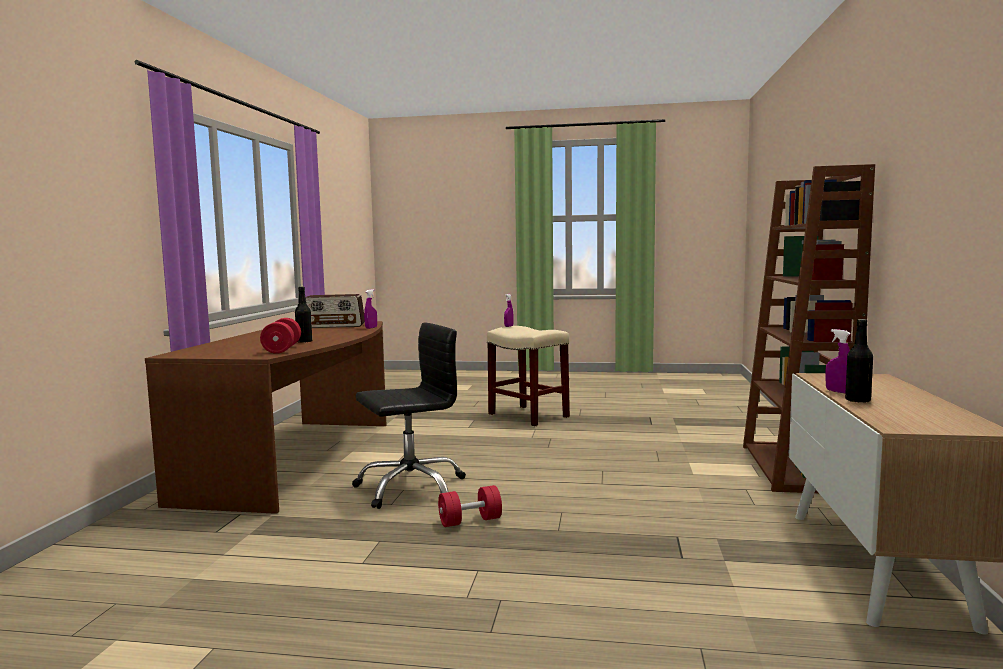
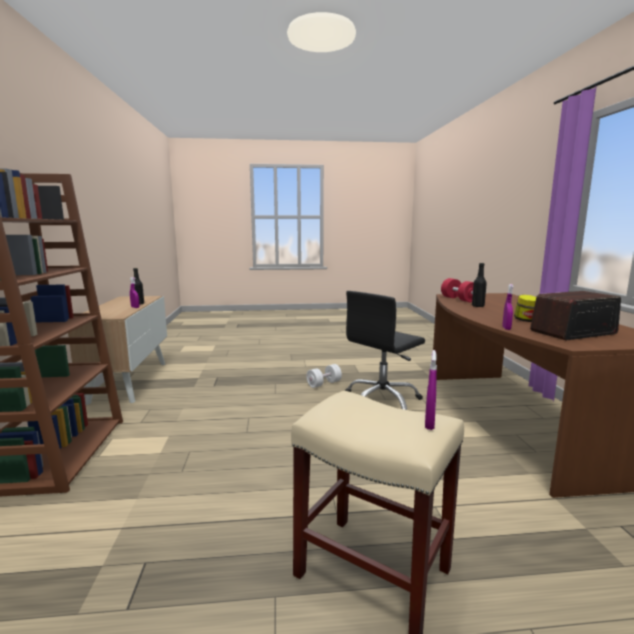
camera: 165 degrees right, 5 degrees up
(328, 331) = (525, 320): none -> jar
(470, 521) = (324, 384): red dumbbell -> white dumbbell

